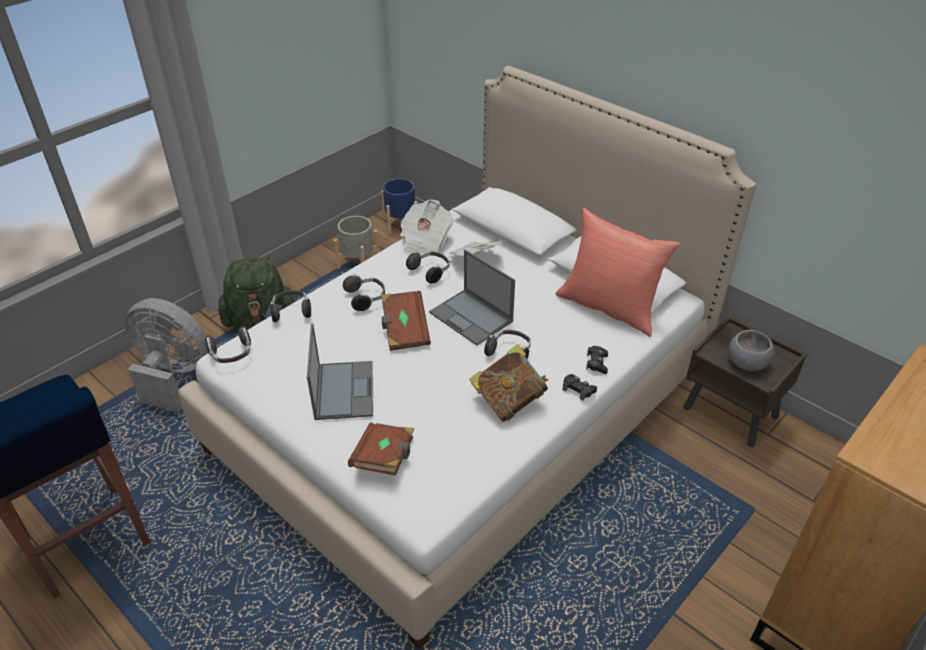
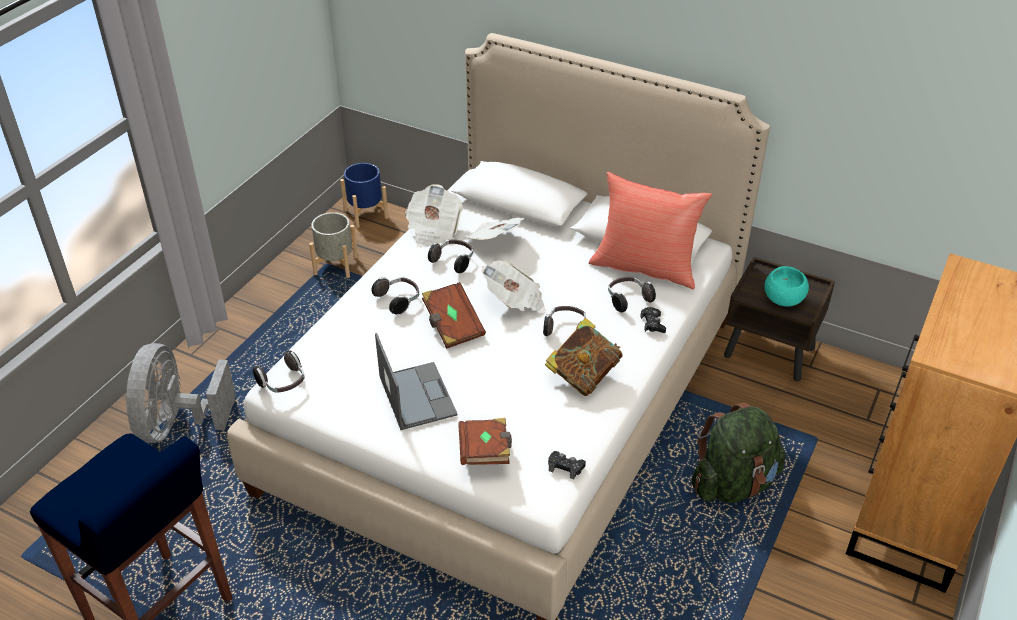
camera: 15 degrees left, 0 degrees up
(173, 375) = (177, 424): grey fan -> grey fan turned 90 degrees counterclockwise
(261, 322) = (253, 348): green backpack -> green backpack (733, 484)
(291, 312) = (325, 328): headphones -> headphones (628, 300)
(472, 317) = (515, 301): laptop -> newspaper
(578, 389) = (644, 352): black game controller -> black game controller (565, 467)
(747, 362) = (784, 299): grey bowl -> turquoise bowl

